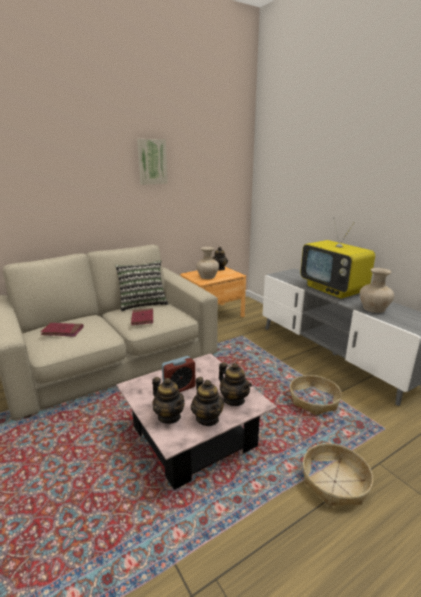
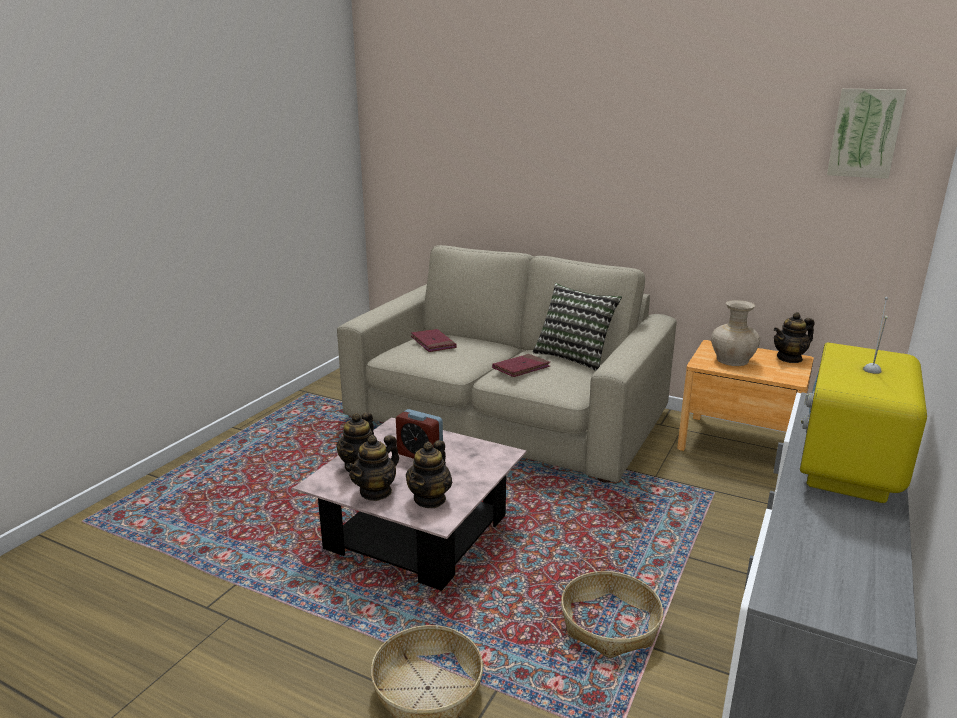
camera: 60 degrees right, 0 degrees up
(152, 162) = (683, 126): picture -> picture (865, 133)
(374, 308) = (818, 532): beige vase -> none

